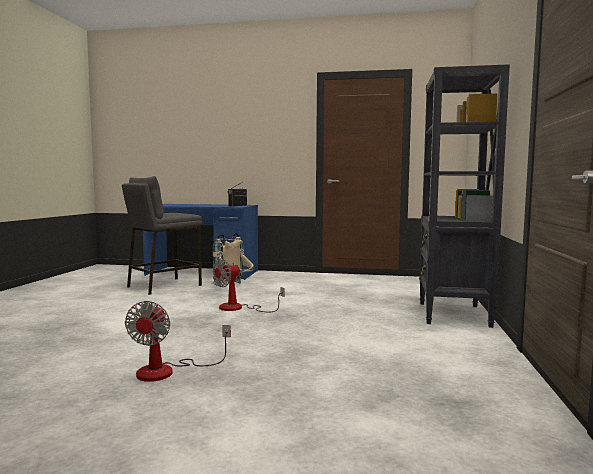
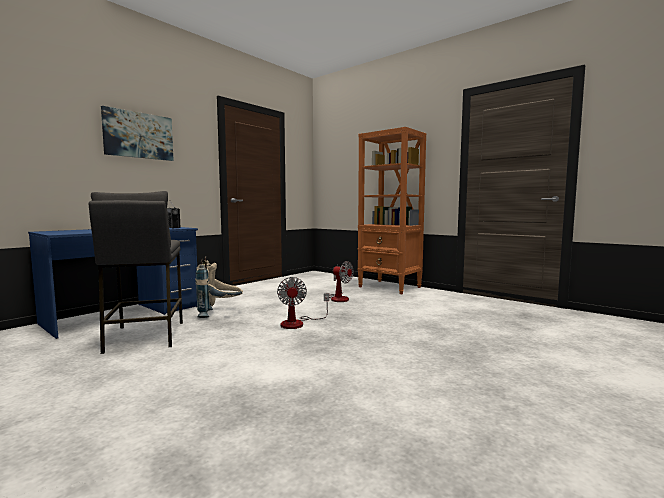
camera: 60 degrees left, 0 degrees up
(168, 371) = (448, 365): fan -> fan (339, 298)
(239, 126) = (138, 135): none -> picture
(453, 314) = (390, 287): black bookcase -> orange bookcase

